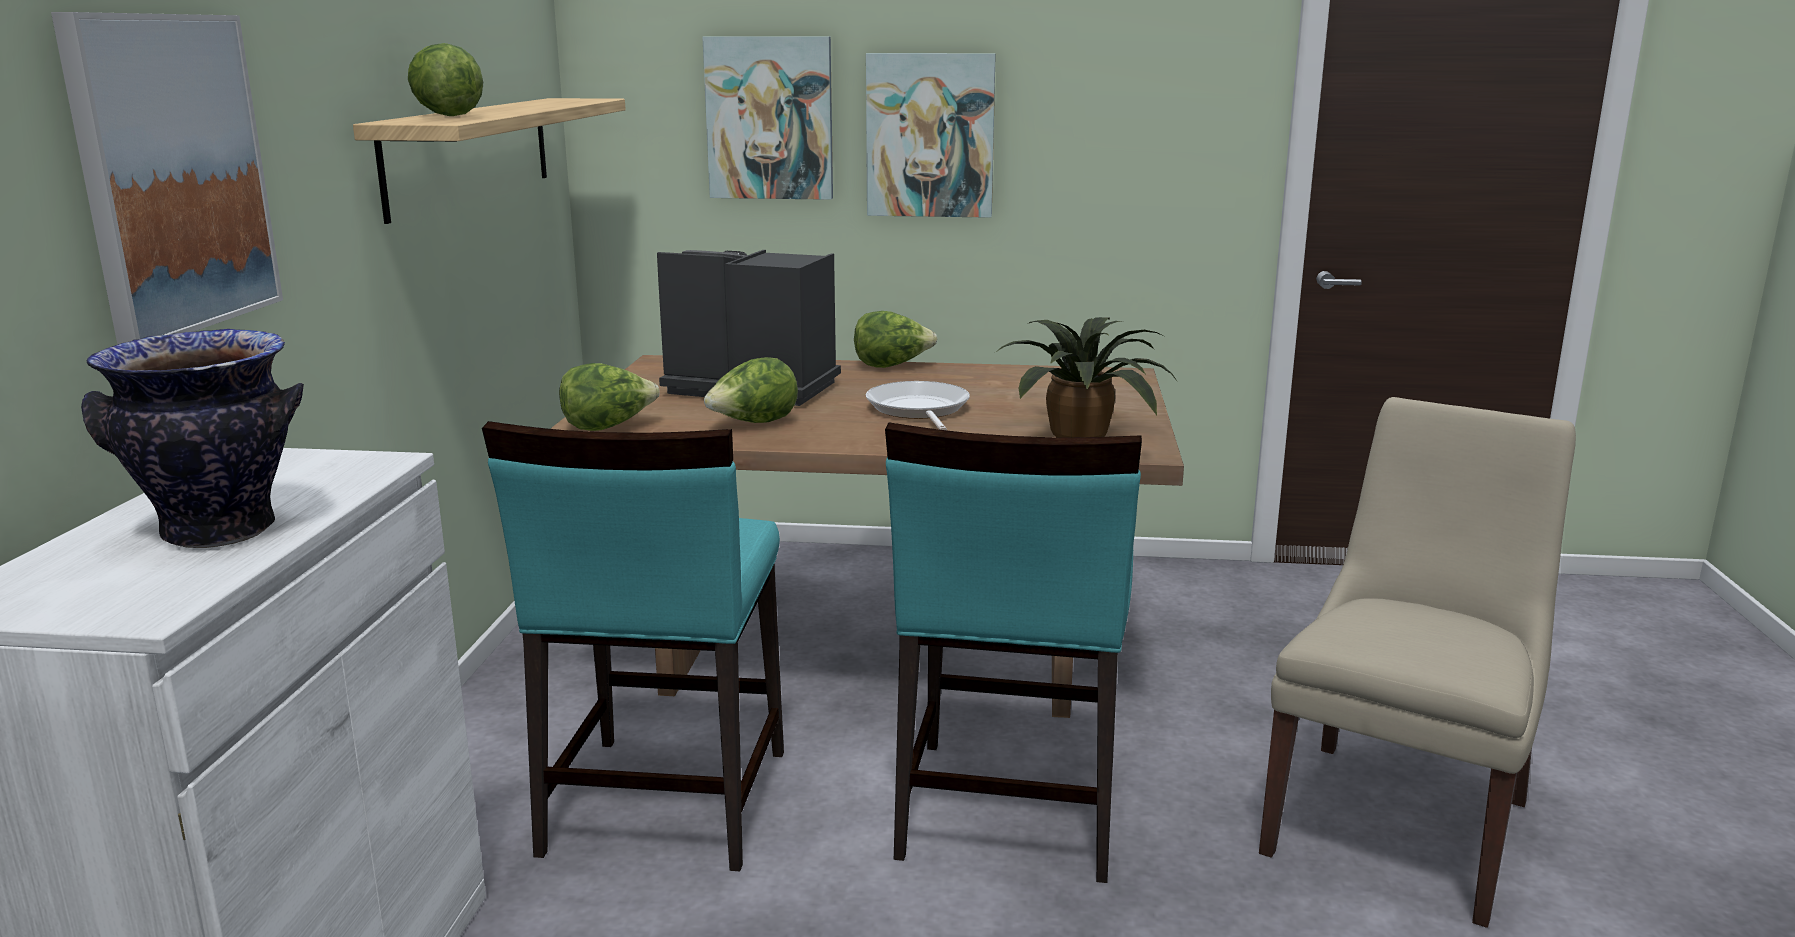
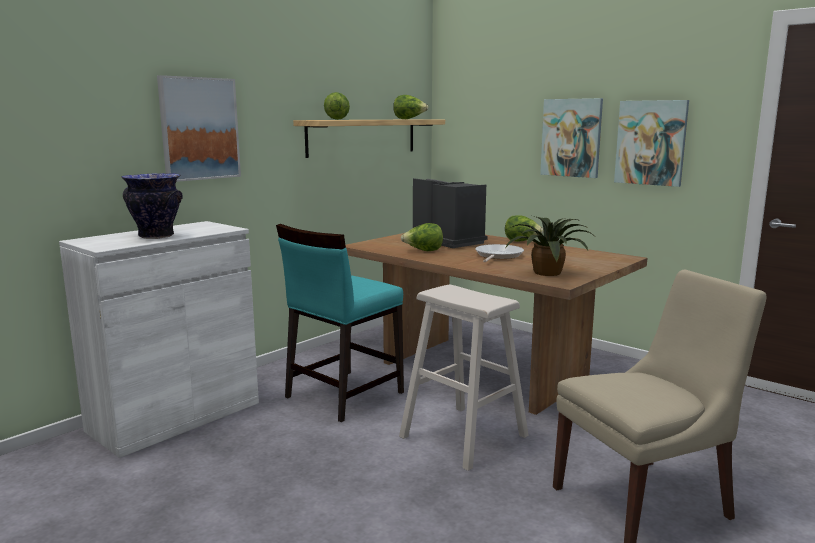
camera: 35 degrees right, 5 degrees down
(608, 427) = (372, 245): lettuce -> lettuce (409, 119)
(770, 118) = (505, 129): picture -> picture (651, 142)
(1007, 809) = (463, 436): turquoise chair -> beige stool

